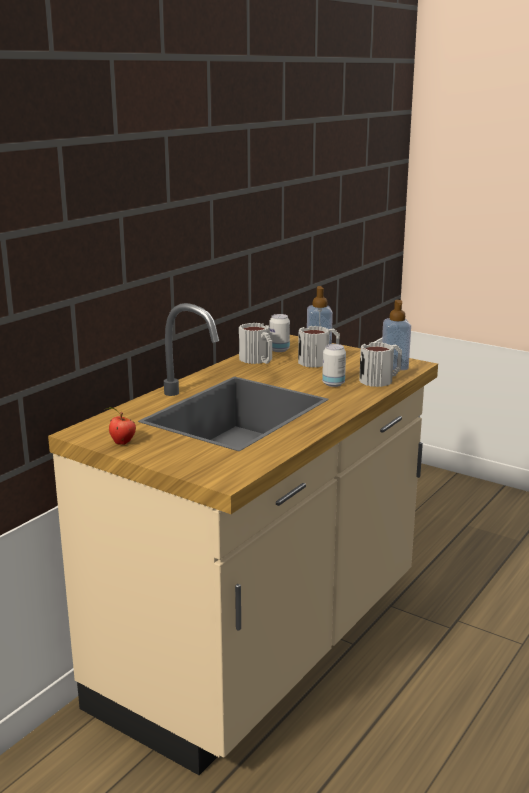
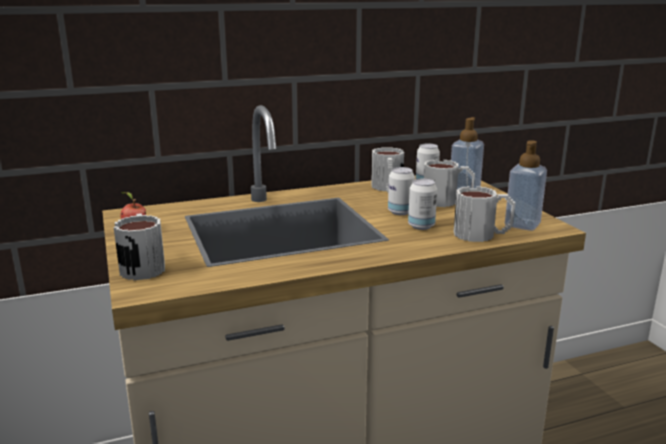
camera: 35 degrees right, 0 degrees up
(190, 464) = (143, 266): none -> mug
(301, 377) = (400, 212): none -> can

